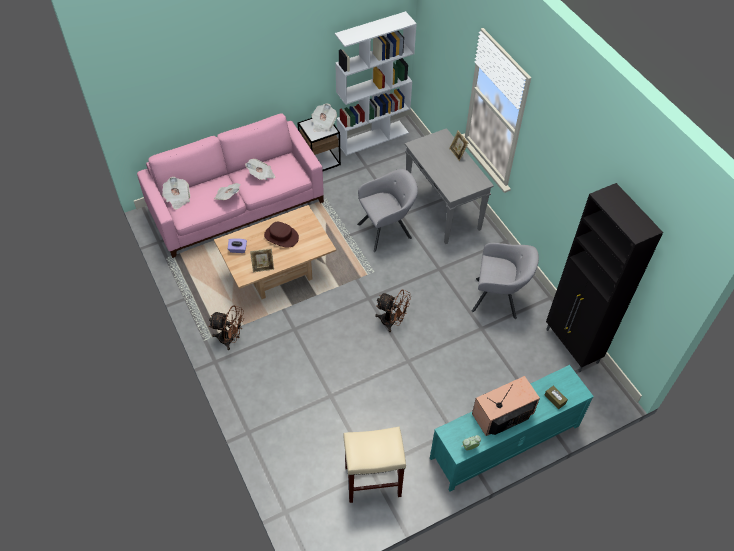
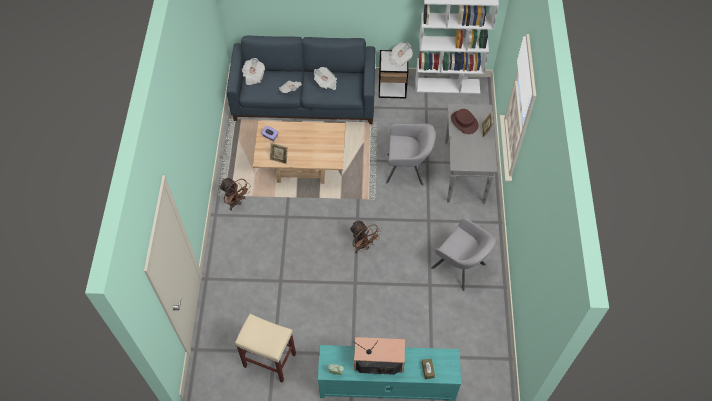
camera: 30 degrees right, 5 degrees up
(237, 205) = (305, 99): pink sofa -> blue sofa
(281, 236) = (308, 140): brown hat -> brown hat (464, 122)
(572, 347) = (494, 336): black cabinet -> none

